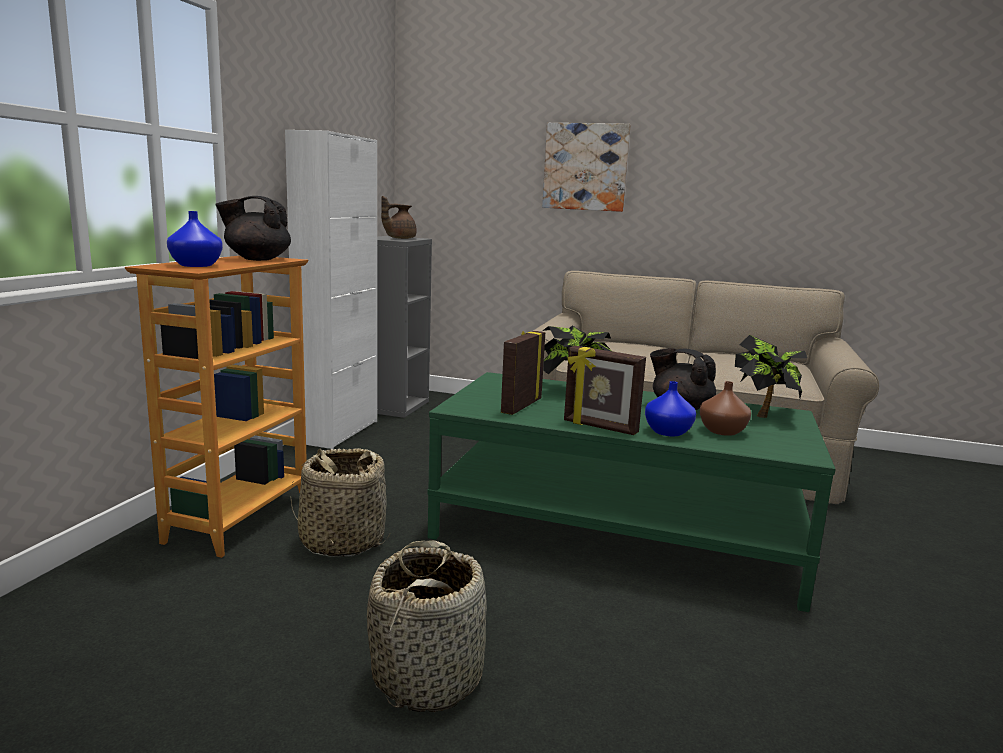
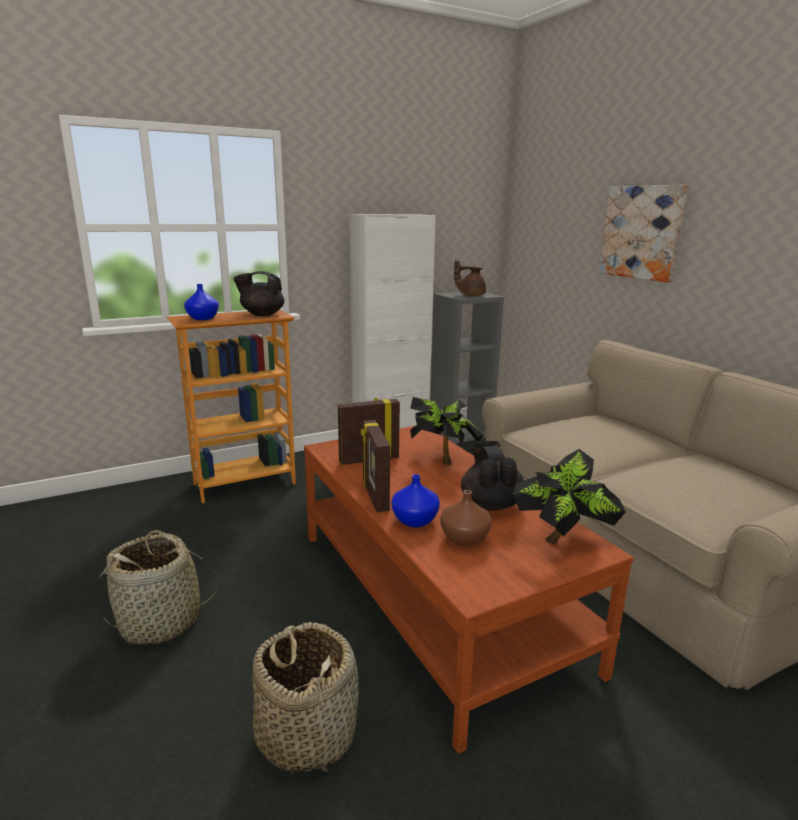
camera: 45 degrees right, 5 degrees up
(257, 259) = (262, 314): black teapot -> black teapot turned 45 degrees counterclockwise
(342, 541) = (264, 519): basket -> basket (306, 733)
(618, 533) = (435, 597): green coffee table -> brown coffee table

